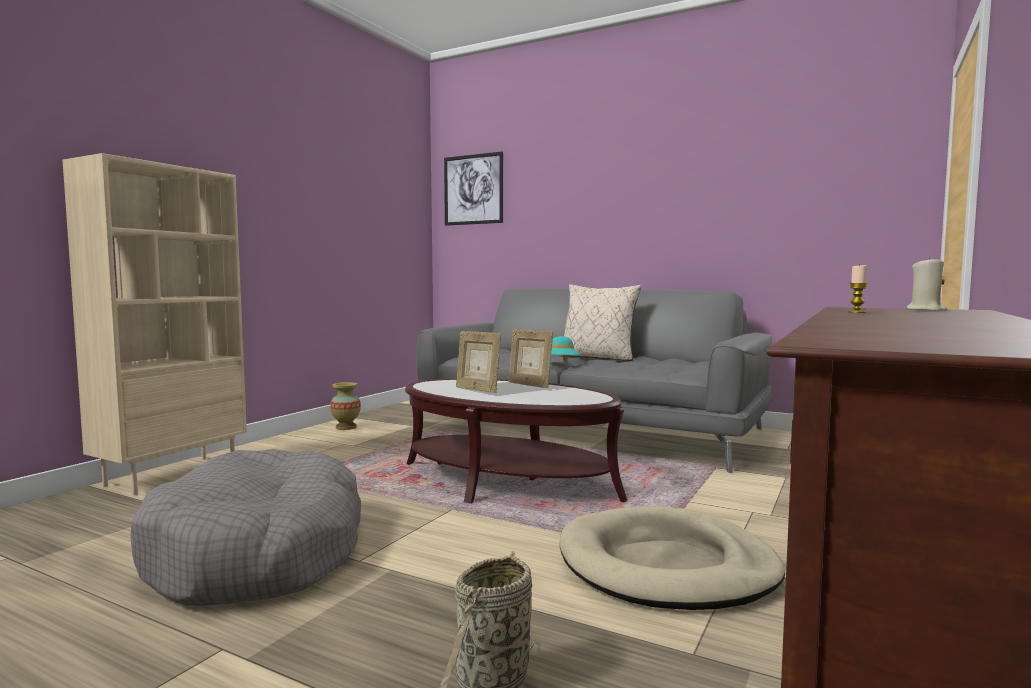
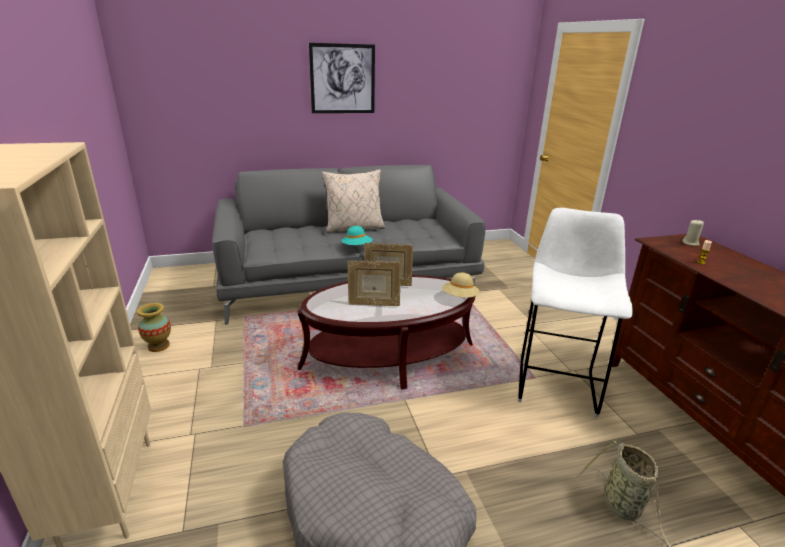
camera: 45 degrees left, 20 degrees up
(473, 189) = (169, 64): picture -> picture (342, 79)
(580, 402) = (460, 298): none -> beige hat
(667, 566) = (556, 385): beige dog bed -> white stool

